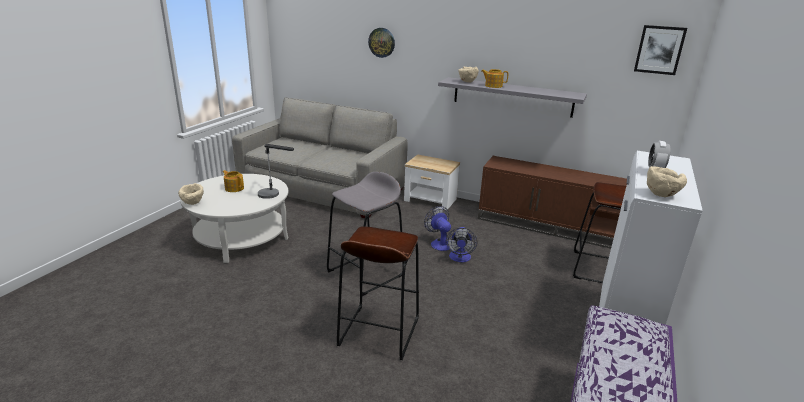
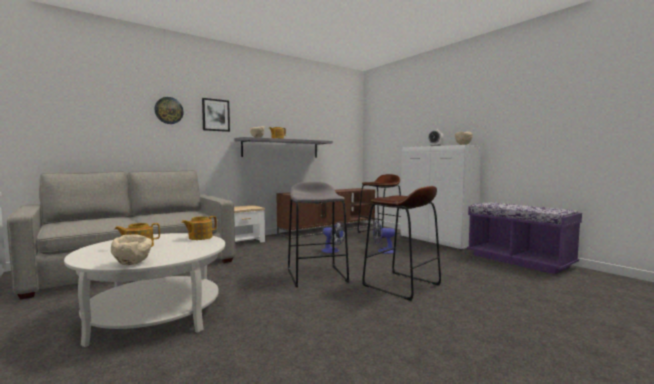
camera: 60 degrees left, 20 degrees down
(273, 195) = (199, 237): table lamp -> teapot
(439, 243) = (305, 251): fan -> fan (383, 251)
(659, 50) = (347, 115): picture -> picture (215, 115)

